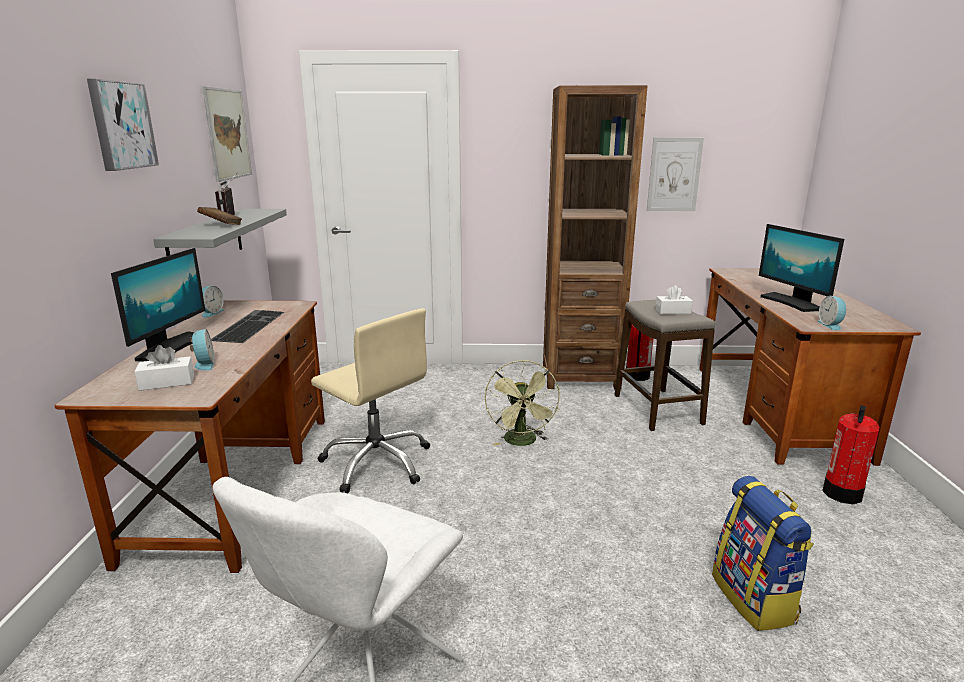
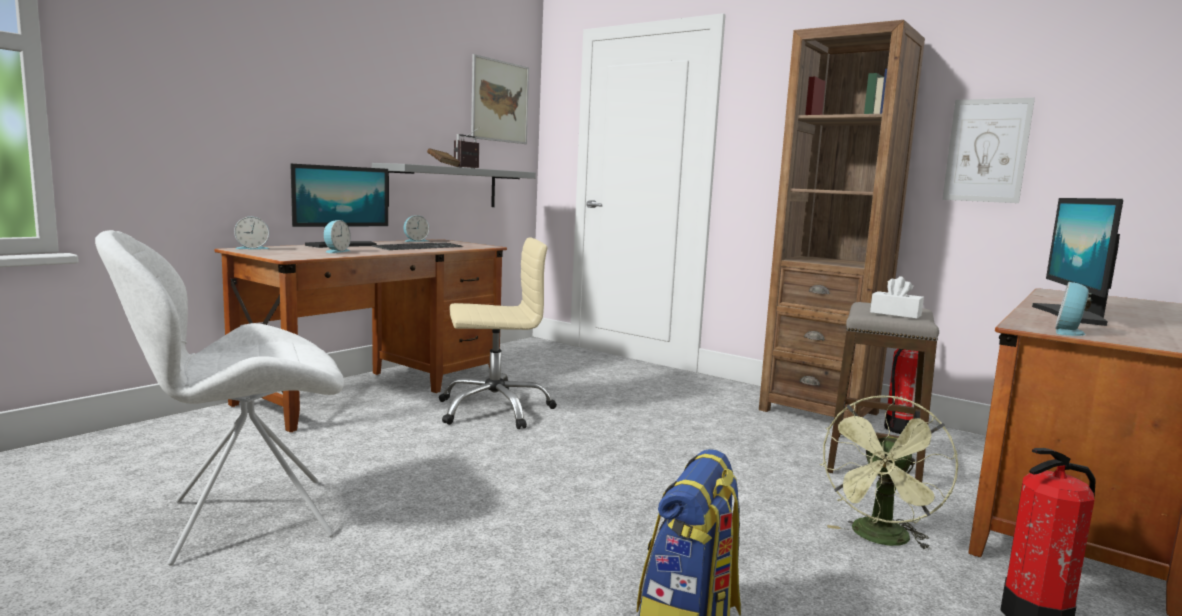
camera: 35 degrees right, 10 degrees down
(100, 389) = (252, 248): none -> alarm clock
(121, 125) = (358, 65): picture -> none
(167, 382) = (291, 252): white tissue box -> none
(377, 462) = (494, 409): beige office chair -> beige office chair turned 90 degrees counterclockwise
(522, 442) = (652, 436): green fan -> green fan (880, 539)

